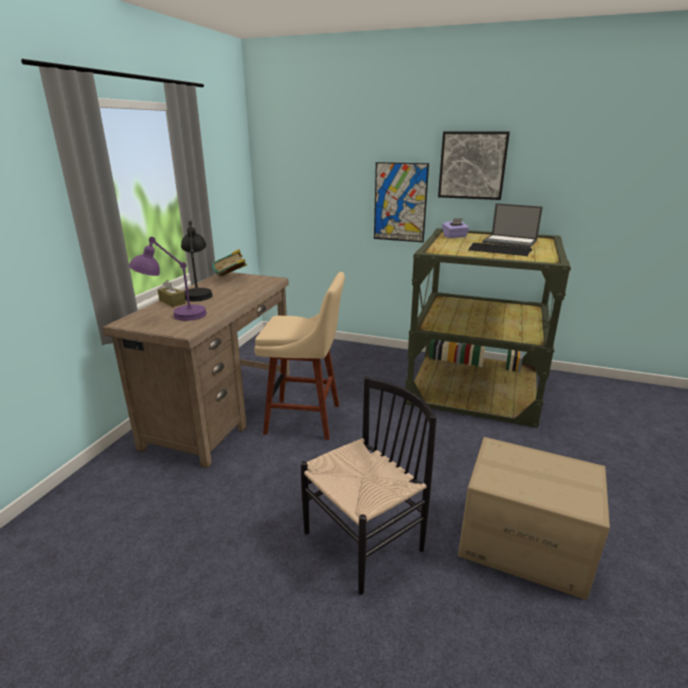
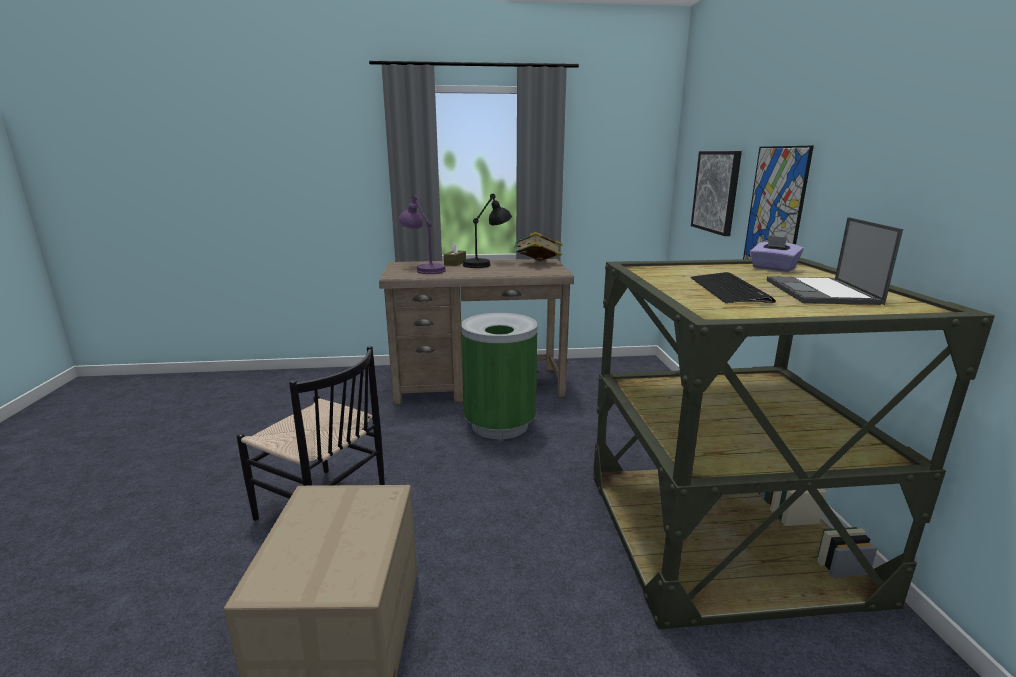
camera: 65 degrees right, 5 degrees down
(305, 419) = (499, 425): beige stool -> green trash can
(472, 165) = (867, 147): picture -> picture (716, 191)

